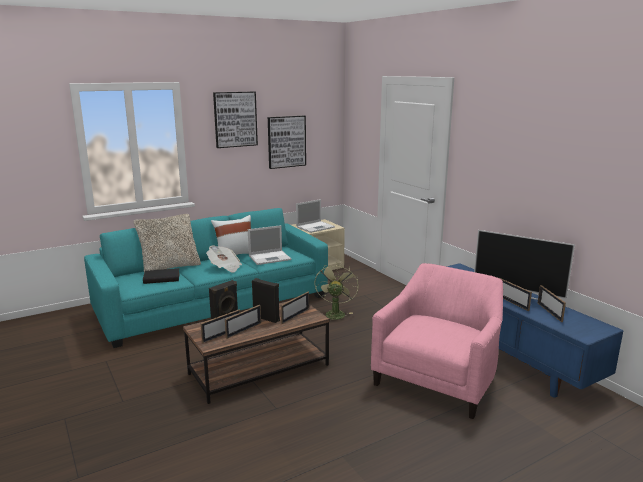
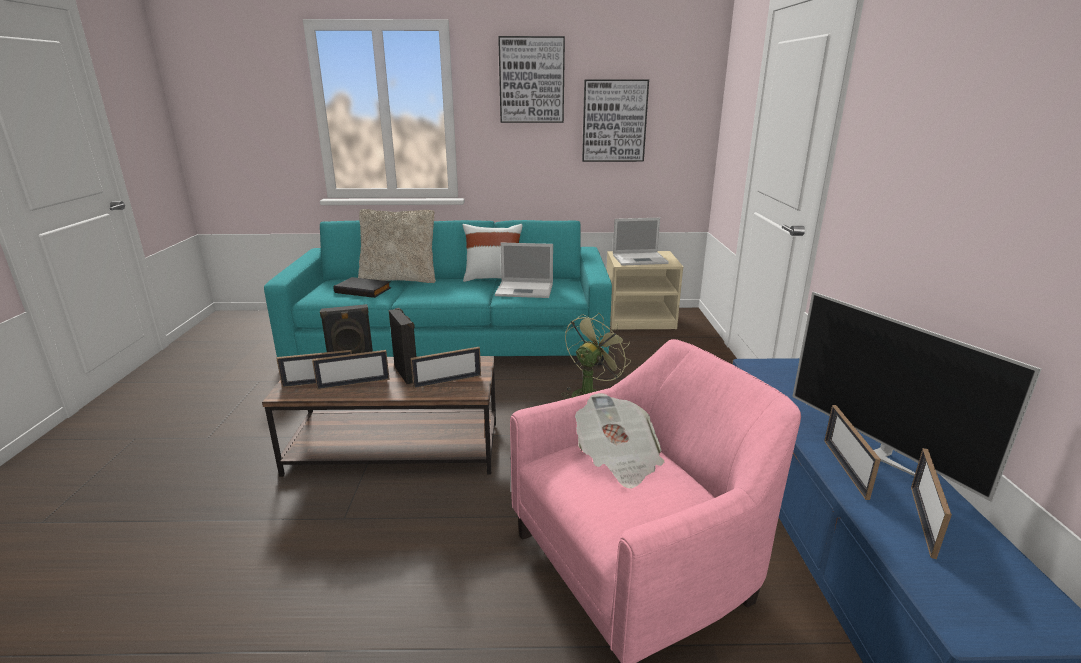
camera: 30 degrees right, 5 degrees up
(225, 267) = (450, 291): newspaper -> newspaper (618, 459)

